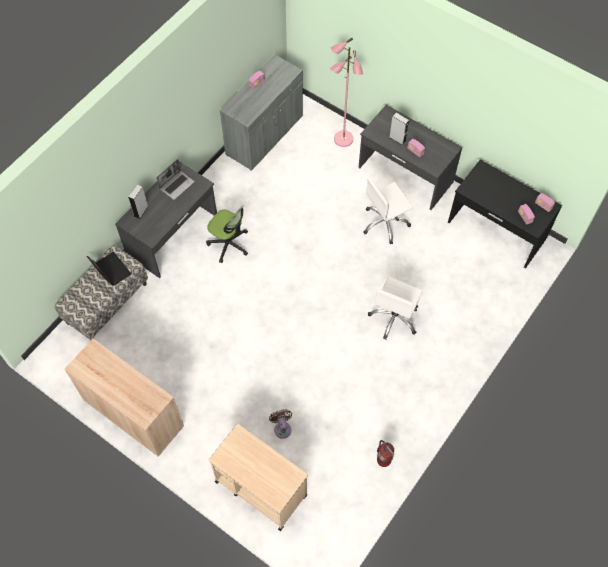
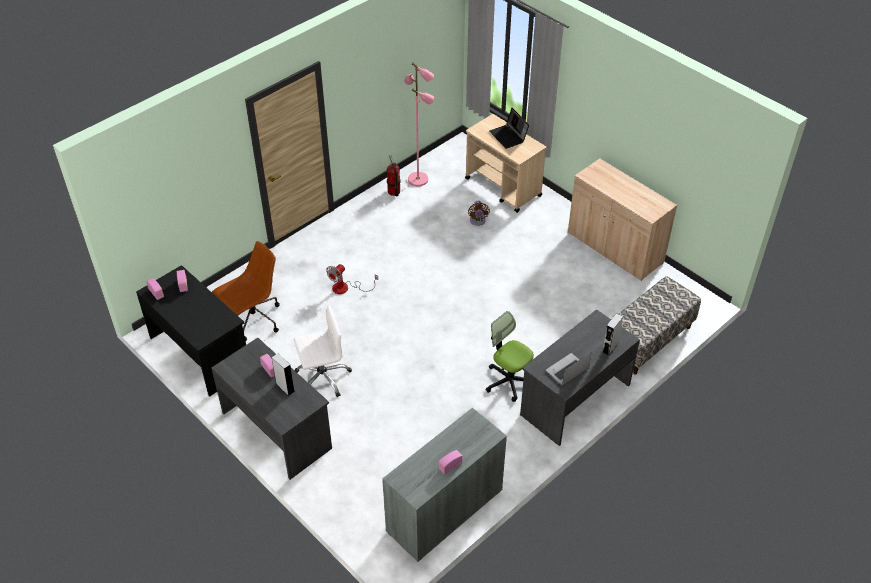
camera: 170 degrees left, 15 degrees down
(110, 270) = (643, 321): laptop -> laptop (509, 136)
(343, 139) = (340, 489): pink floor lamp -> pink floor lamp (418, 179)
(394, 317) = (346, 288): white office chair -> fan
(466, 268) = (253, 320): none -> brown office chair

